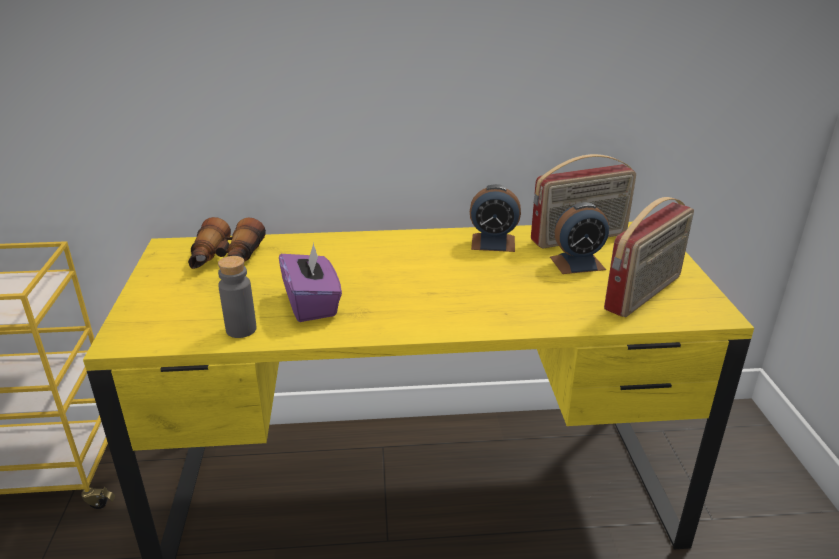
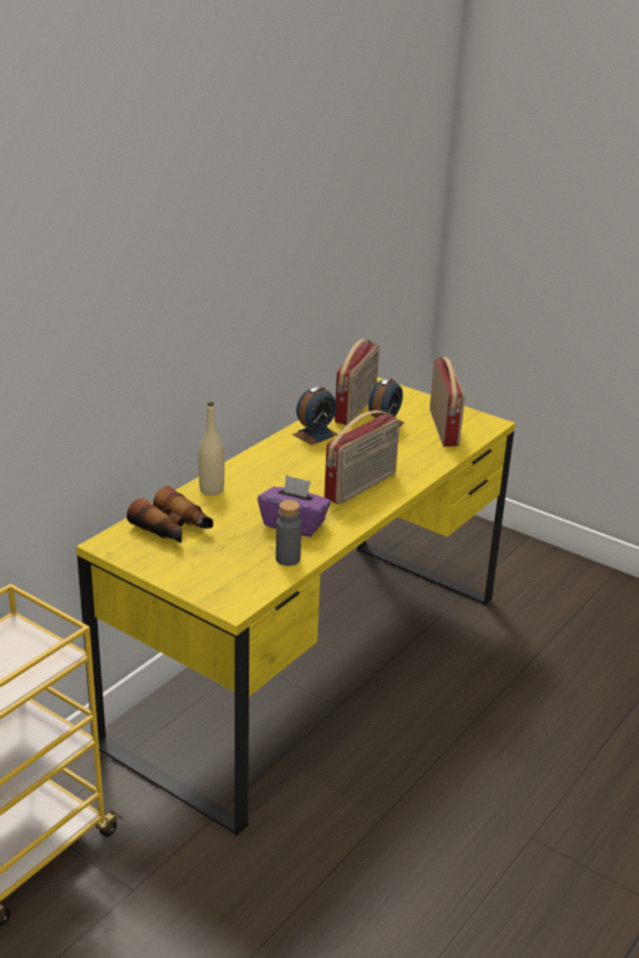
camera: 50 degrees left, 0 degrees up
(316, 245) = (211, 490): none -> beige bottle
(439, 304) = (361, 487): none -> radio

